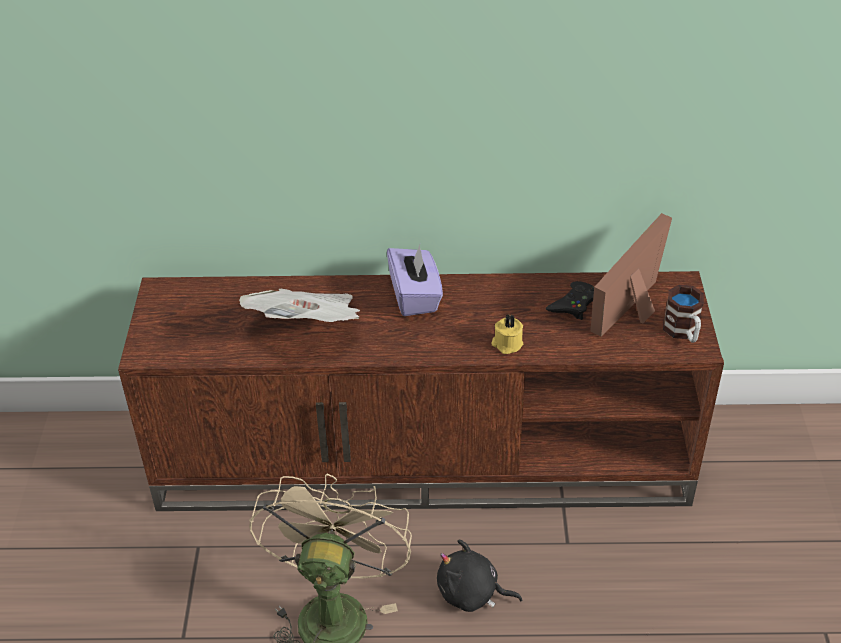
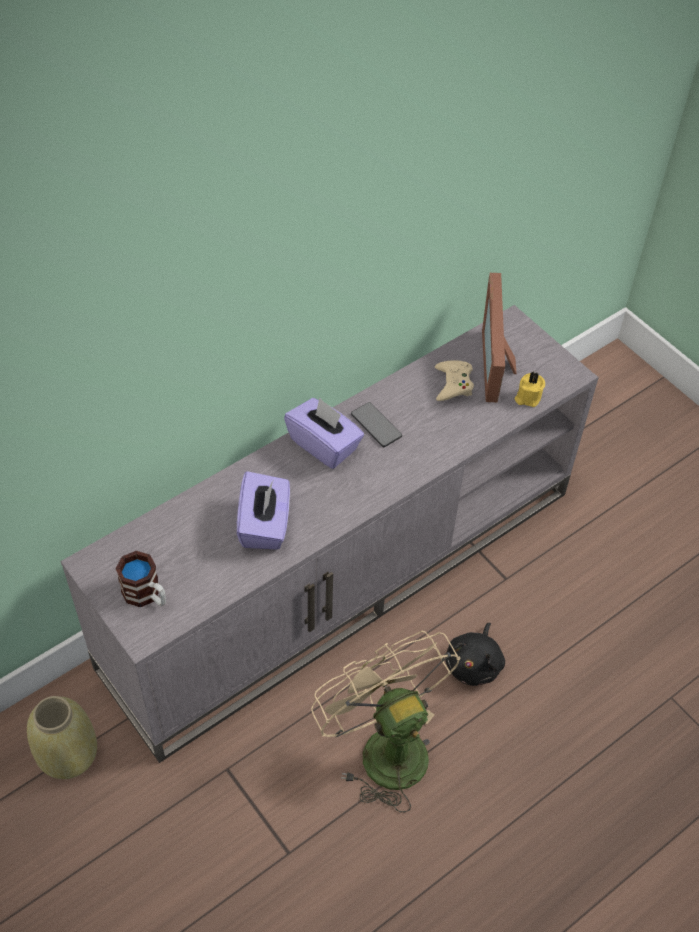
camera: 40 degrees left, 10 degrees up
(100, 467) = (68, 756): none -> beige vase
(308, 328) = (265, 525): newspaper -> purple tissue box
(426, 458) = (343, 573): brown tv stand -> grey tv stand
(472, 593) = (474, 664): black plush toy -> black plush toy turned 45 degrees counterclockwise
(473, 303) = (376, 425): none -> phone
(506, 344) = (436, 448): yellow candle -> yellow candle (527, 397)
(574, 304) = (453, 384): black game controller -> beige game controller
(683, 332) = (550, 366): mug -> mug (146, 595)

